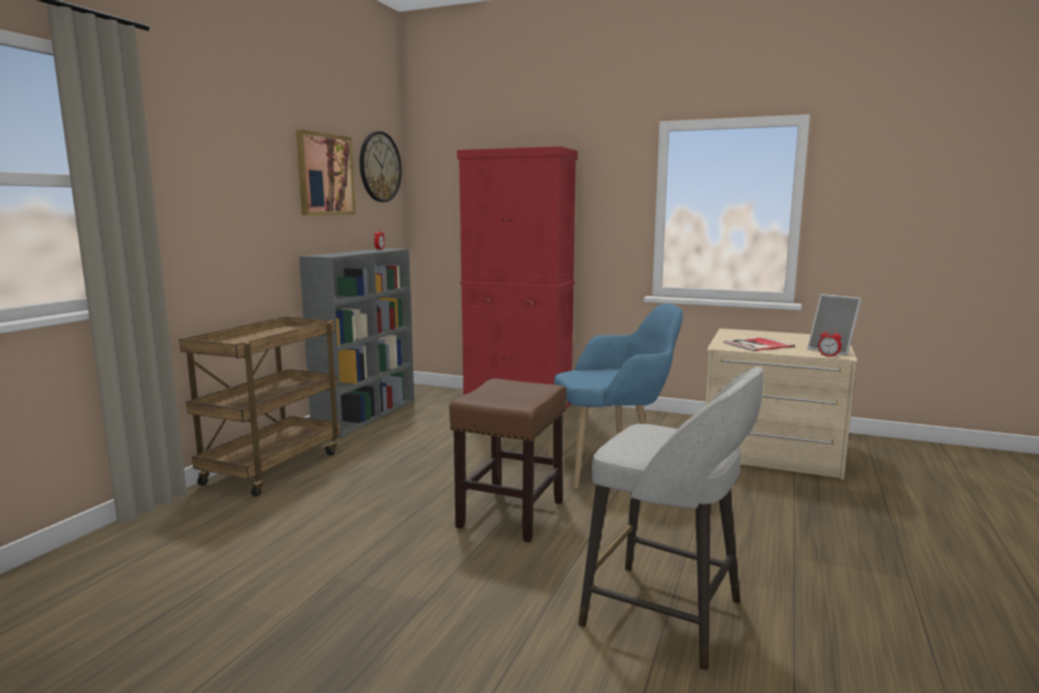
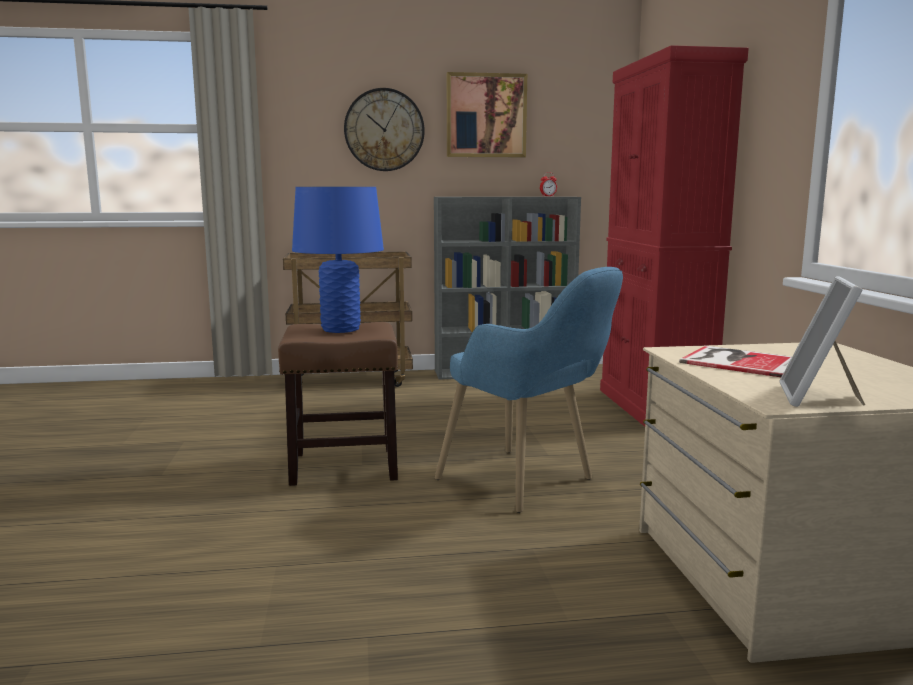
camera: 60 degrees right, 0 degrees up
(379, 167) = (582, 104): wall clock -> wall clock (384, 130)
(506, 391) = (341, 329): none -> blue table lamp
(667, 615) = (172, 572): grey stool -> none
(828, 356) = (754, 397): alarm clock -> none

